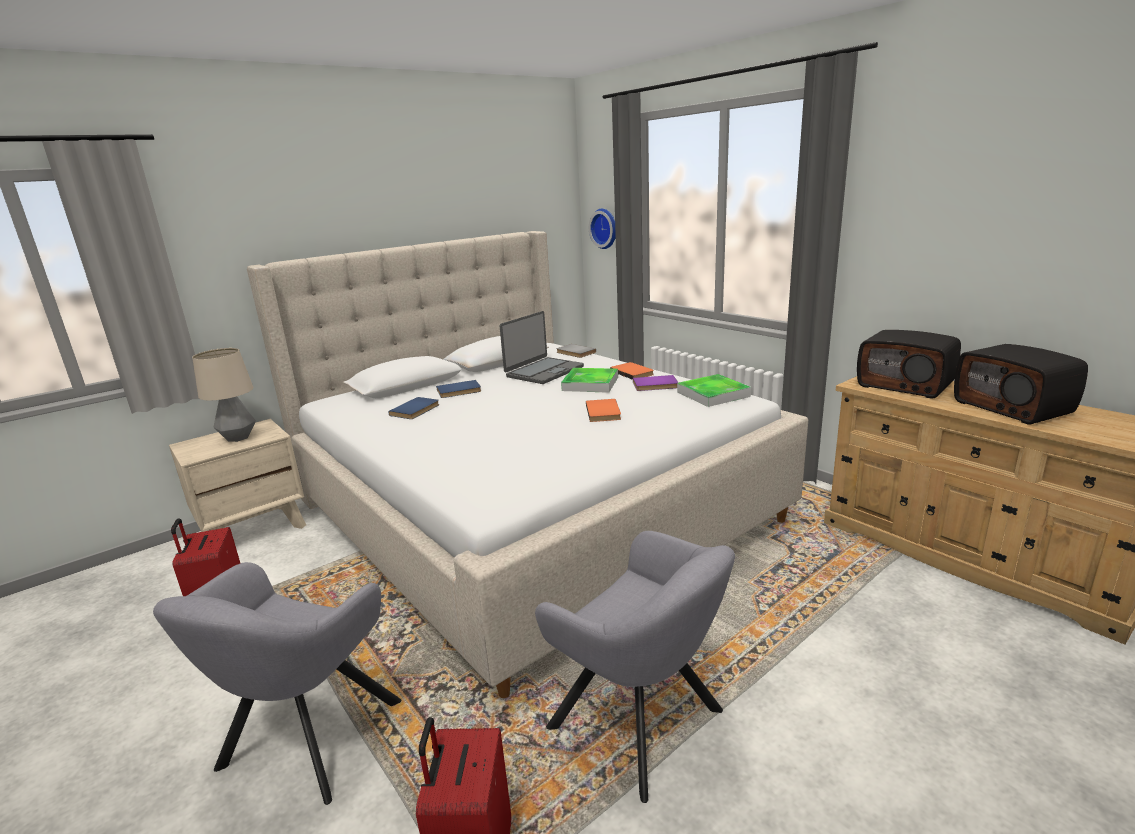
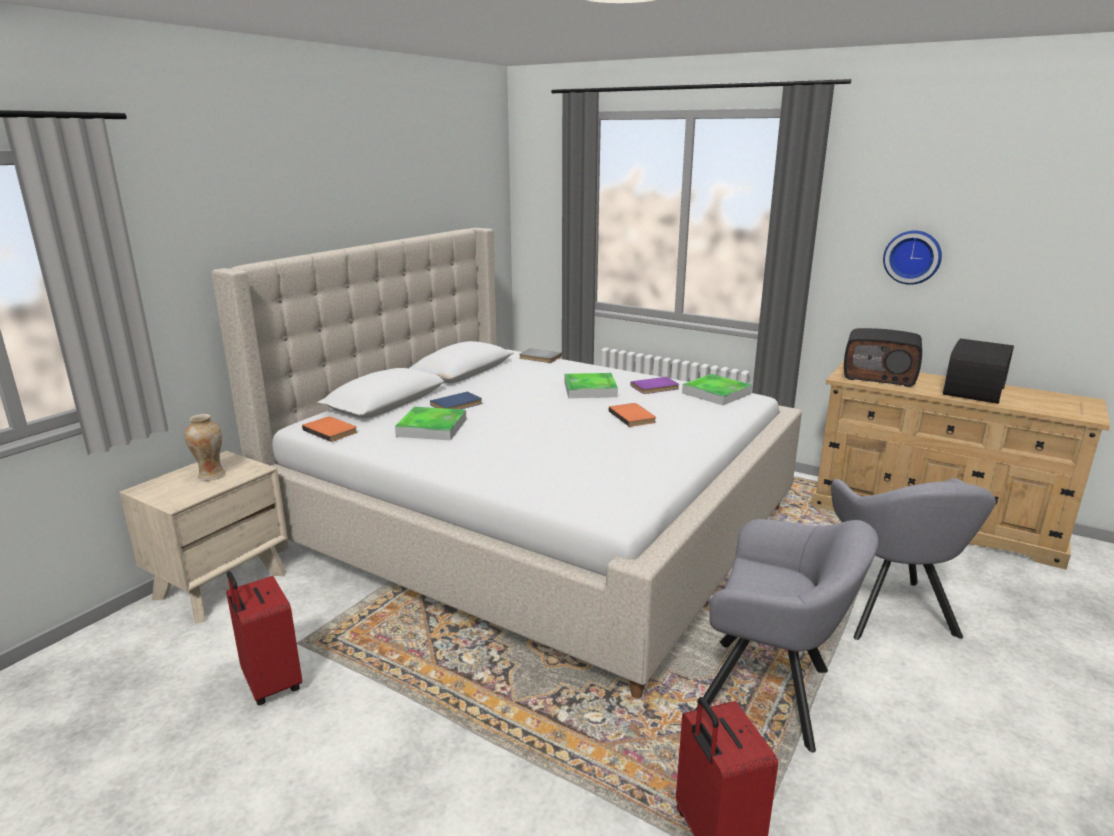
camera: 20 degrees left, 0 degrees up
(238, 438) = (211, 475): table lamp -> vase
(305, 742) = (470, 778): grey armchair -> grey armchair (890, 613)
(416, 410) = (432, 428): blue book -> tray
(544, 371) = (527, 379): laptop -> none
(605, 228) = (543, 225): wall clock -> wall clock (912, 257)
(633, 372) = (620, 376): orange book -> orange book (332, 430)
(1013, 407) = (972, 390): radio -> radio turned 105 degrees counterclockwise

